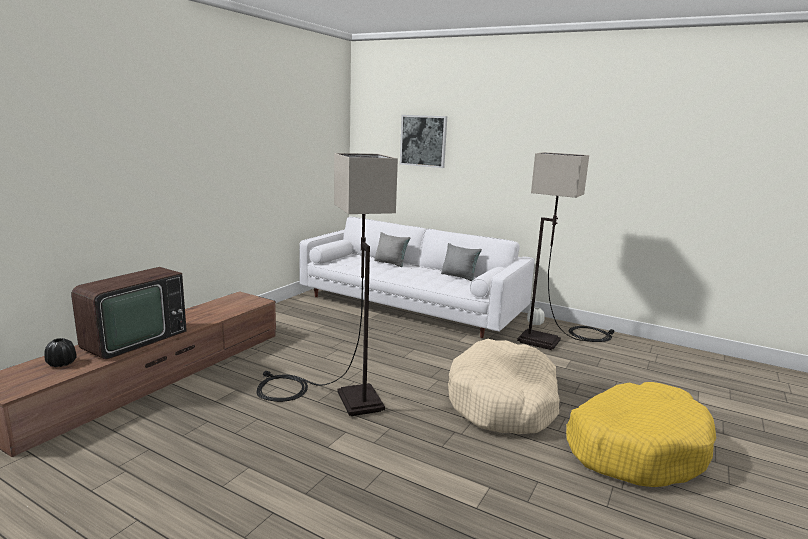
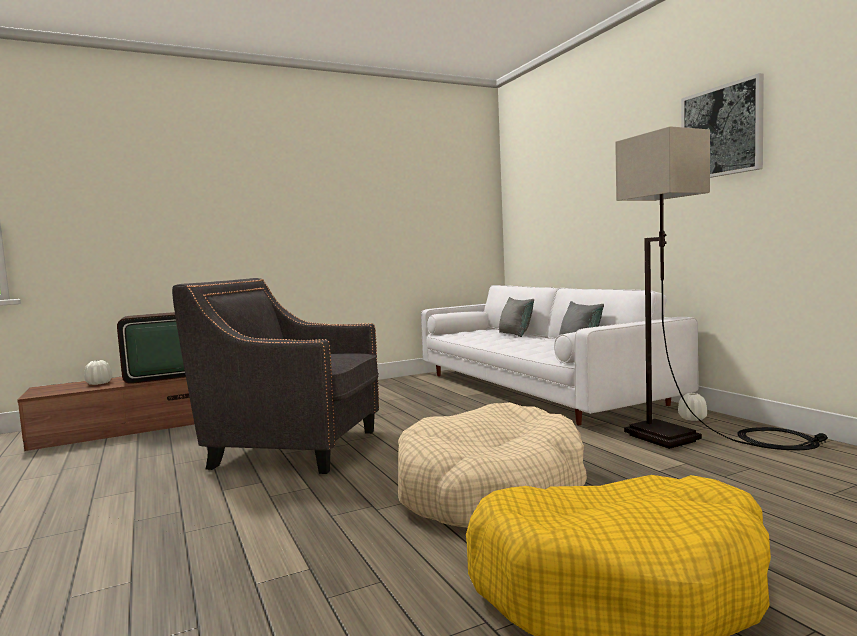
camera: 35 degrees right, 10 degrees down
(62, 363) = (99, 383): black vase -> white vase
(317, 394) = (294, 448): floor lamp -> grey armchair
(423, 141) = (564, 180): picture -> picture (721, 131)

